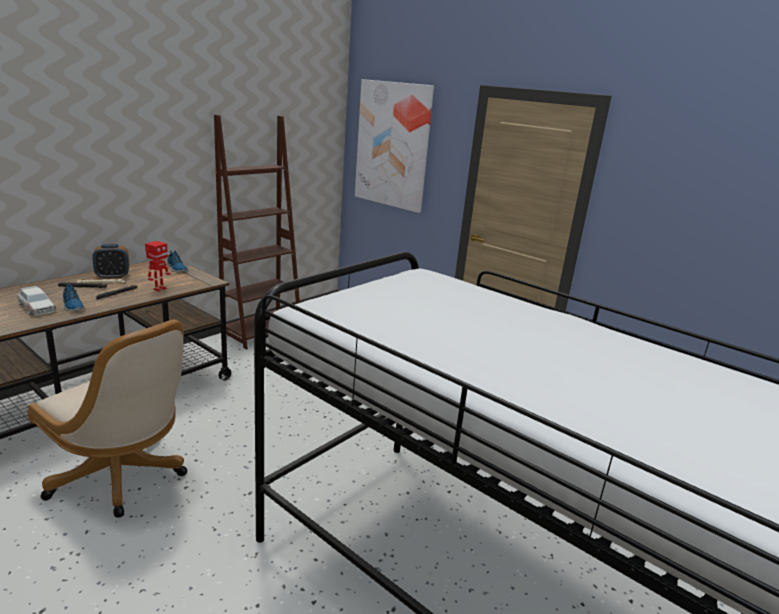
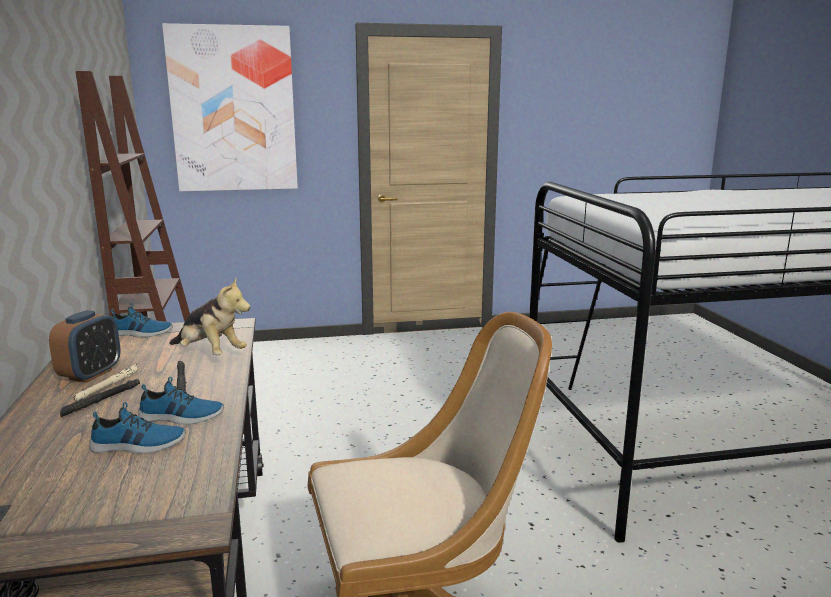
camera: 50 degrees left, 5 degrees down
(37, 307) = (138, 445): toy car -> shoe
(159, 289) = (210, 354): toy robot -> plush toy

